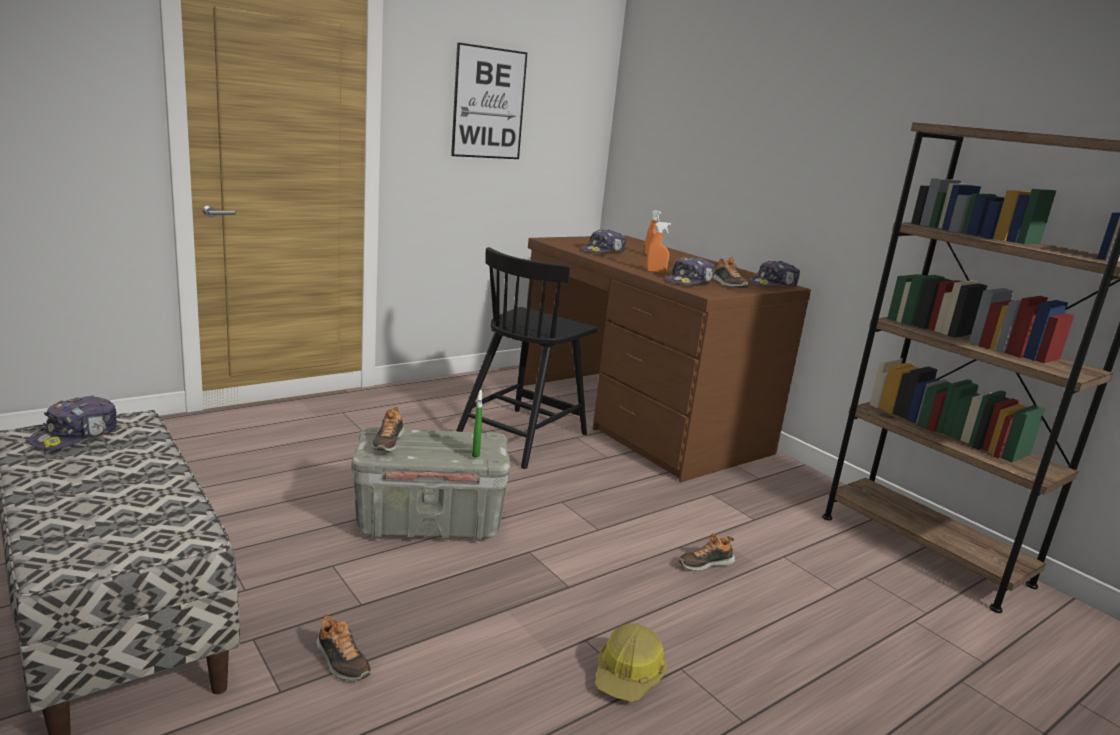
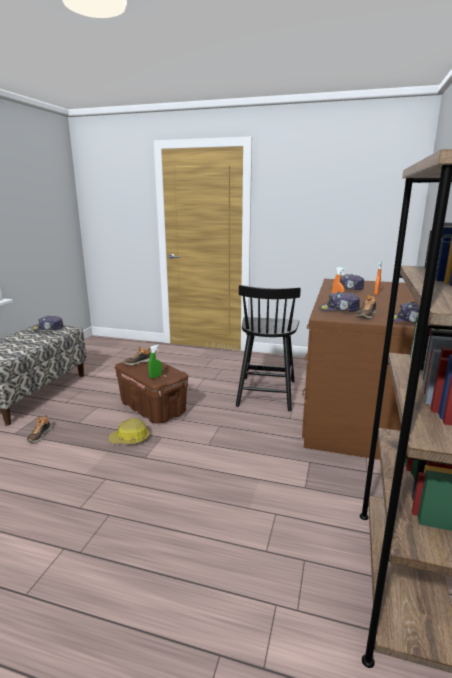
camera: 55 degrees right, 0 degrees up
(430, 522) = (153, 408): grey storage box -> brown storage box
(489, 103) = (318, 197): picture -> none
(522, 436) = (266, 392): black chair -> black chair turned 75 degrees counterclockwise
(628, 675) = (88, 501): hard hat -> hard hat (130, 439)
(705, 563) = (222, 487): shoe -> none

